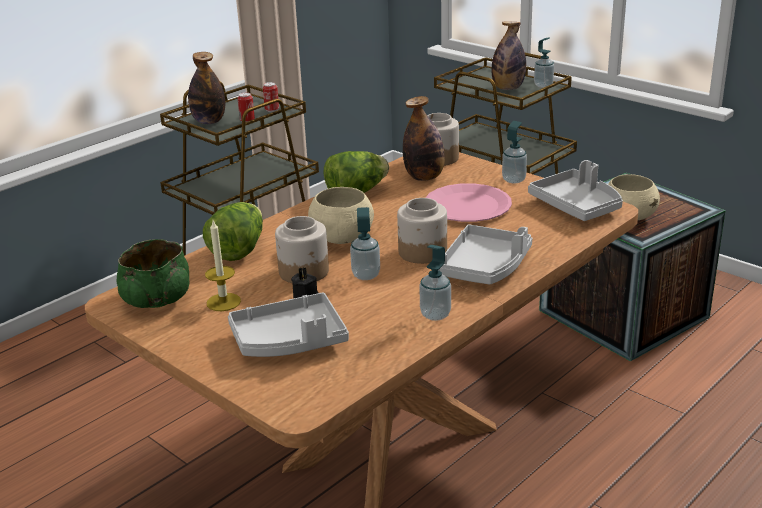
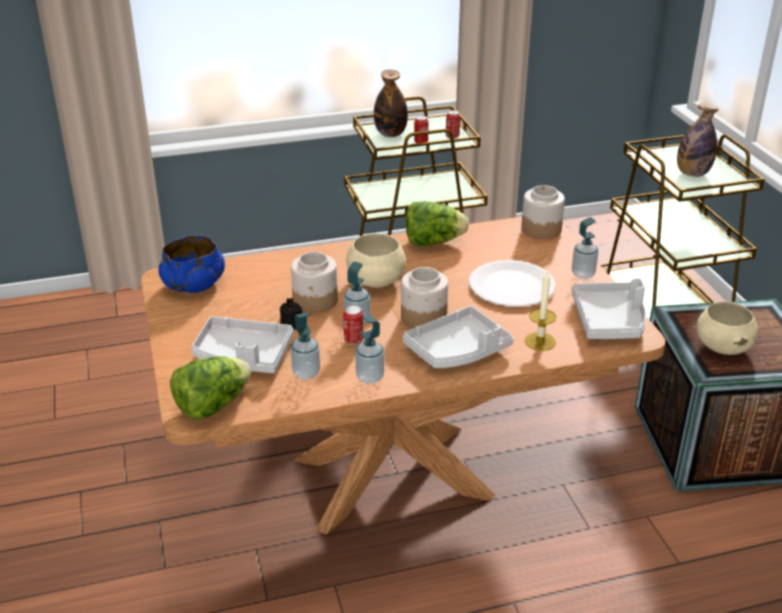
camera: 30 degrees right, 5 degrees up
(157, 298) = (194, 285): green bowl -> blue bowl
(223, 302) = (233, 305): candle -> candle (540, 341)
(238, 250) = (289, 264): lettuce -> lettuce (212, 405)
(382, 291) = (353, 340): none -> can
(424, 177) = (507, 245): bottle -> none
(467, 206) = (511, 286): pink plate -> white plate
(543, 85) = (733, 180): soap dispenser -> soap dispenser (306, 373)

